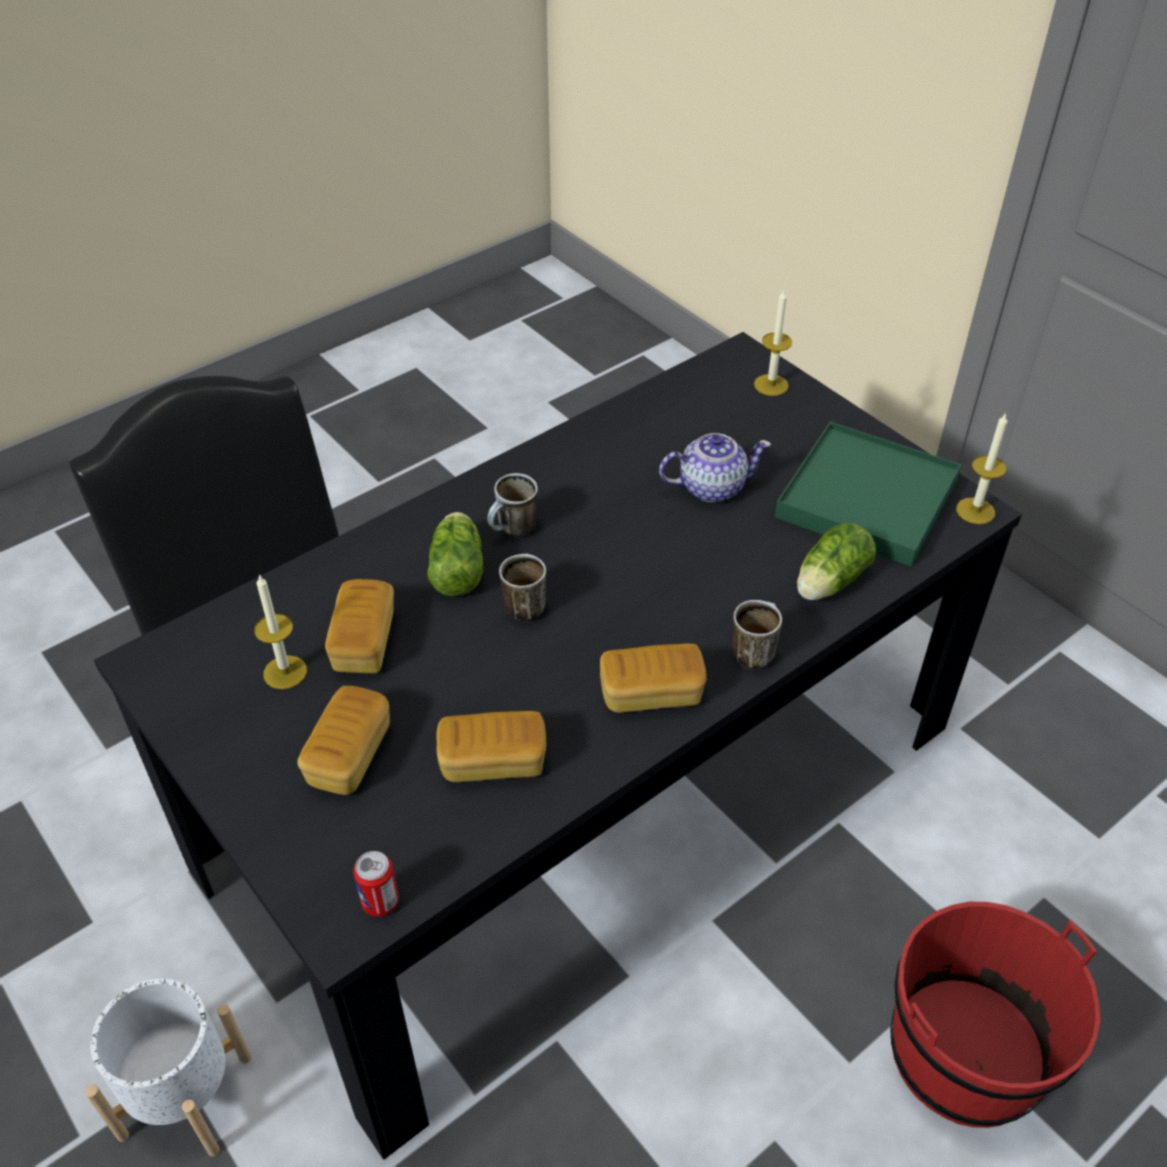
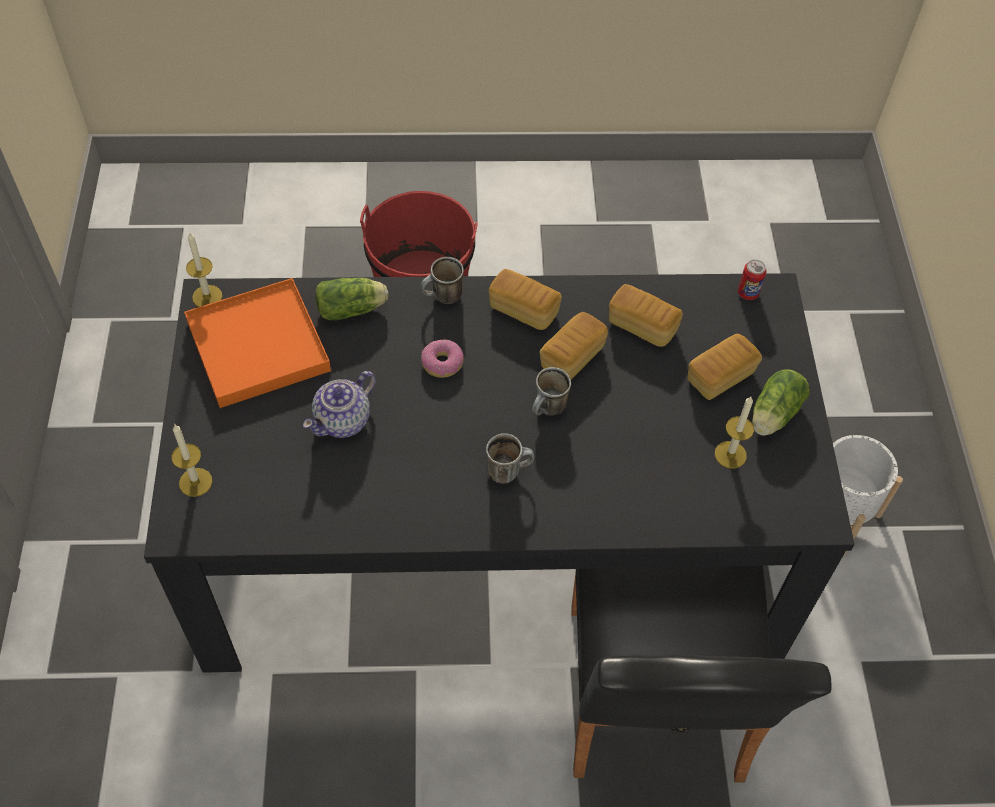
camera: 145 degrees left, 10 degrees up
(364, 642) = (667, 446): bread -> bread (572, 357)
(458, 568) = (569, 464): lettuce -> lettuce (773, 415)
(677, 585) = (442, 363): none -> donut
(711, 487) = (343, 420): teapot -> teapot turned 75 degrees counterclockwise
(866, 498) = (258, 347): green tray -> orange tray

